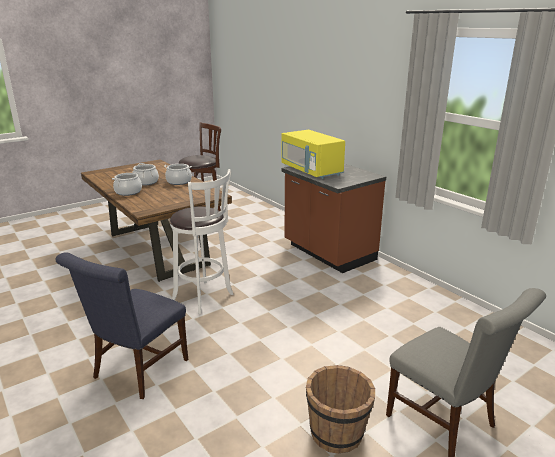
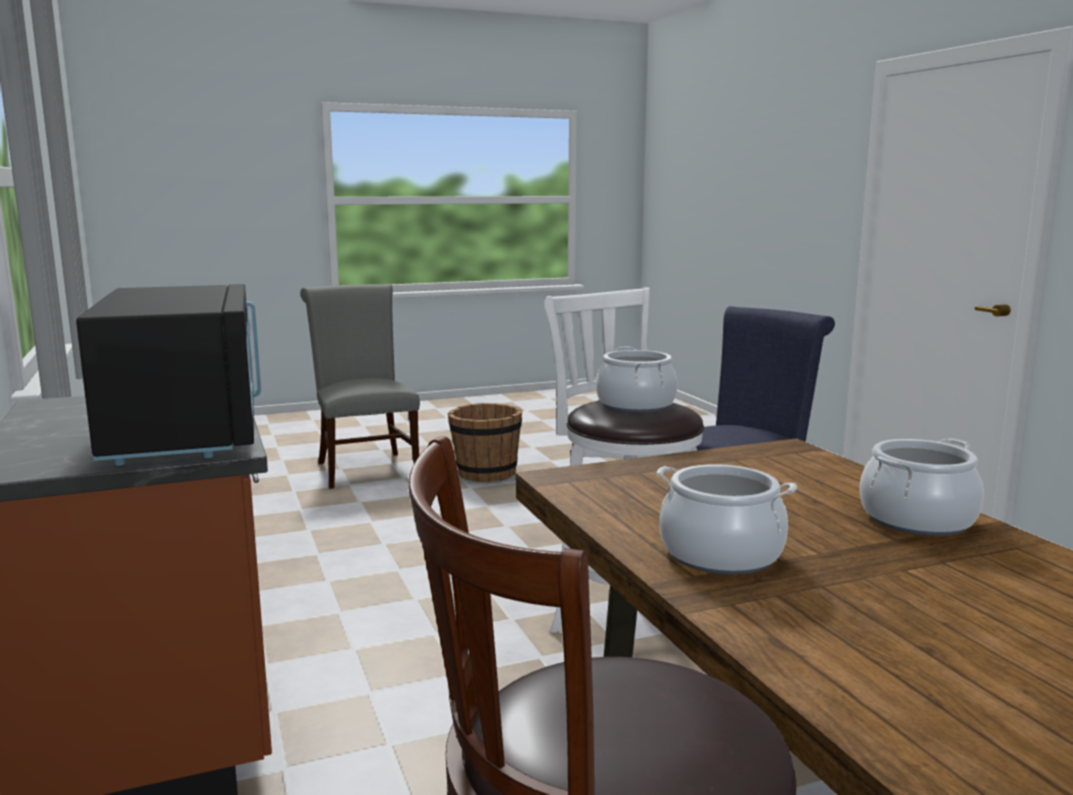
camera: 165 degrees left, 10 degrees down
(145, 182) = (890, 568): cooking pot -> cooking pot (636, 405)
(311, 171) = (187, 432): yellow microwave -> black microwave

